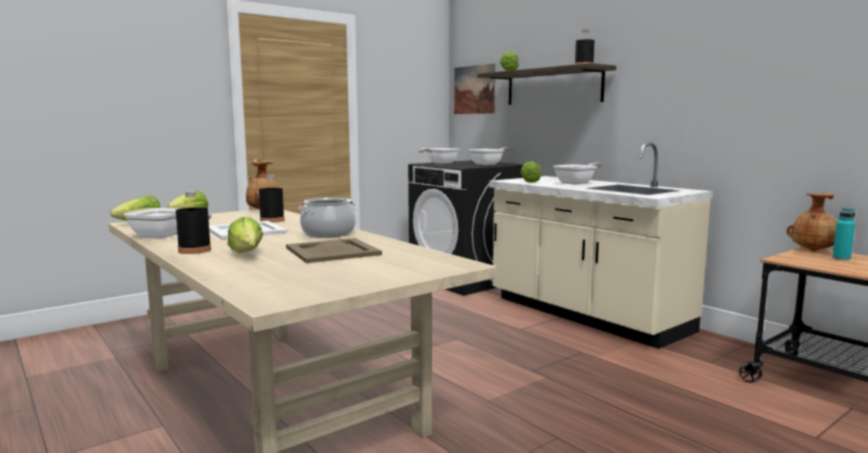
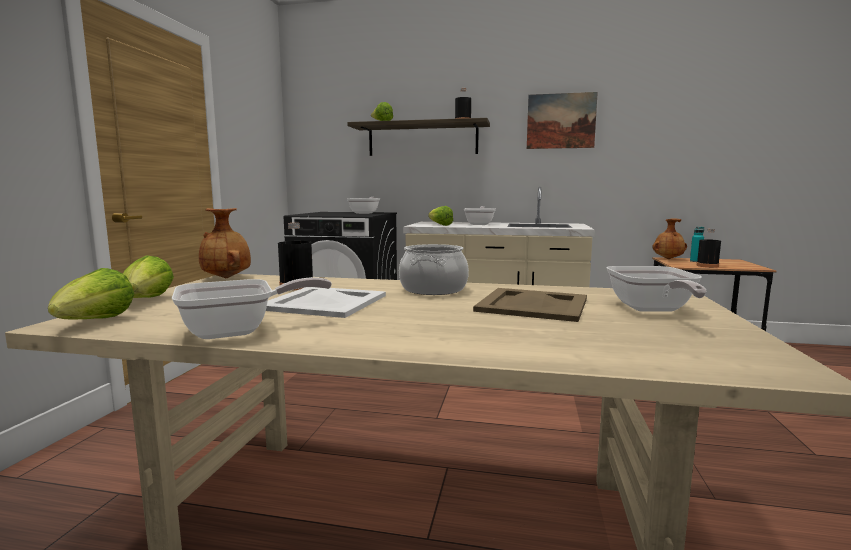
camera: 40 degrees left, 0 degrees up
(194, 250) = (384, 338): black bottle -> black bottle (707, 266)
(247, 254) = (473, 327): lettuce -> none
(439, 163) = (314, 214): frying pan -> frying pan (652, 310)
(474, 89) = (322, 140): picture -> picture (561, 121)

